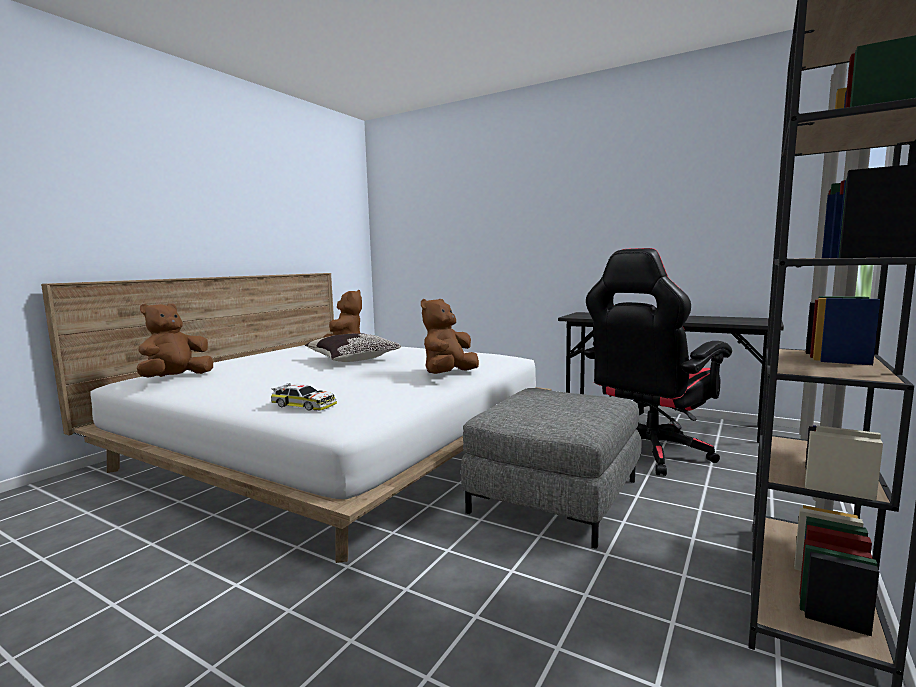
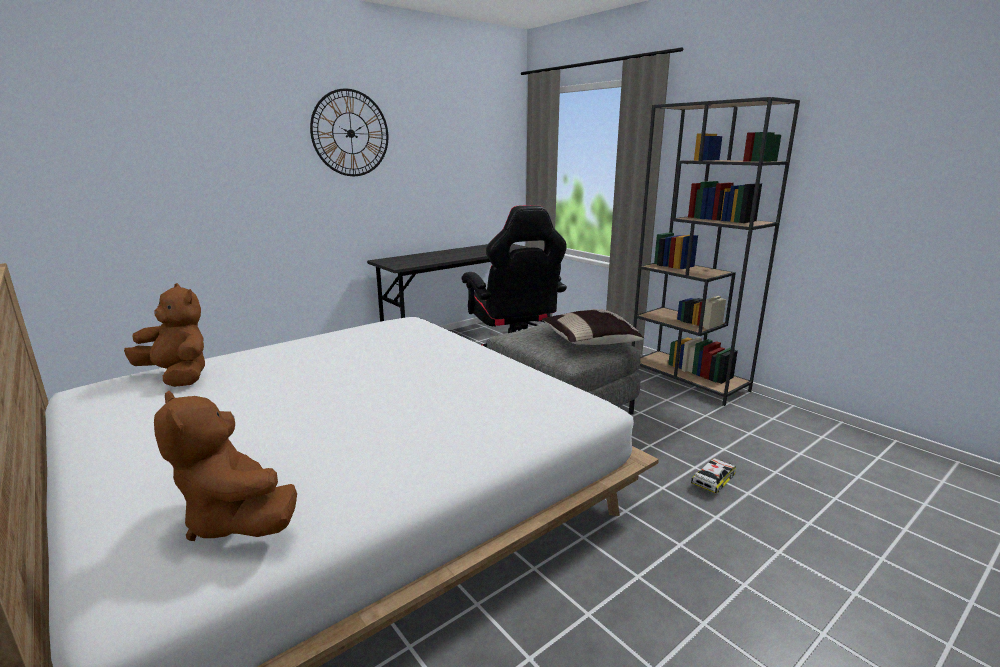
camera: 70 degrees left, 10 degrees up
(304, 405) = (529, 416): toy car -> toy car (713, 480)
(353, 360) = (319, 379): pillow -> pillow (590, 340)
(448, 375) = (464, 348): brown plush toy -> none
(575, 193) = (350, 133): none -> wall clock

